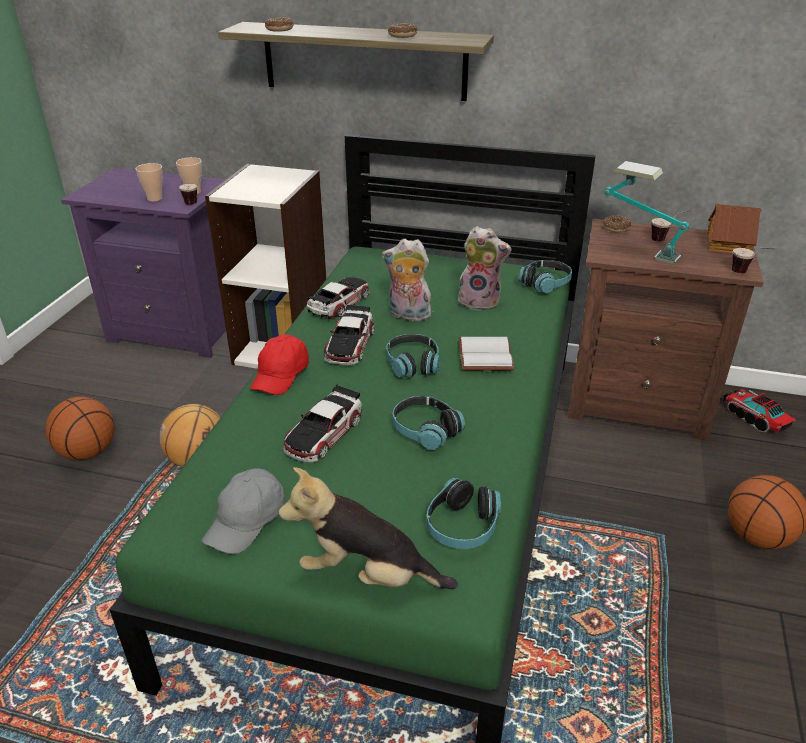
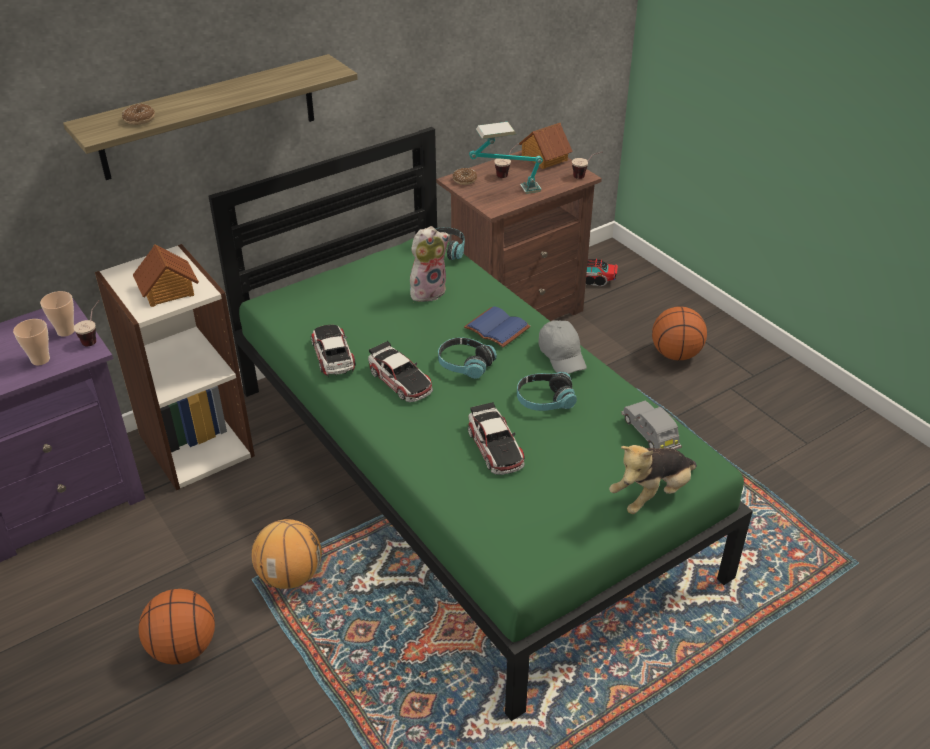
camera: 50 degrees left, 5 degrees up
(247, 521) = (550, 525): grey cap -> grey cap (562, 356)
(257, 188) = (168, 291): none -> toy house
(281, 375) = (397, 433): red cap -> none
(402, 36) = (267, 84): donut -> none
(407, 315) = (396, 333): plush toy -> none
(462, 526) = (650, 435): headphones -> grey toy car
(483, 355) = (495, 329): white book -> blue book

